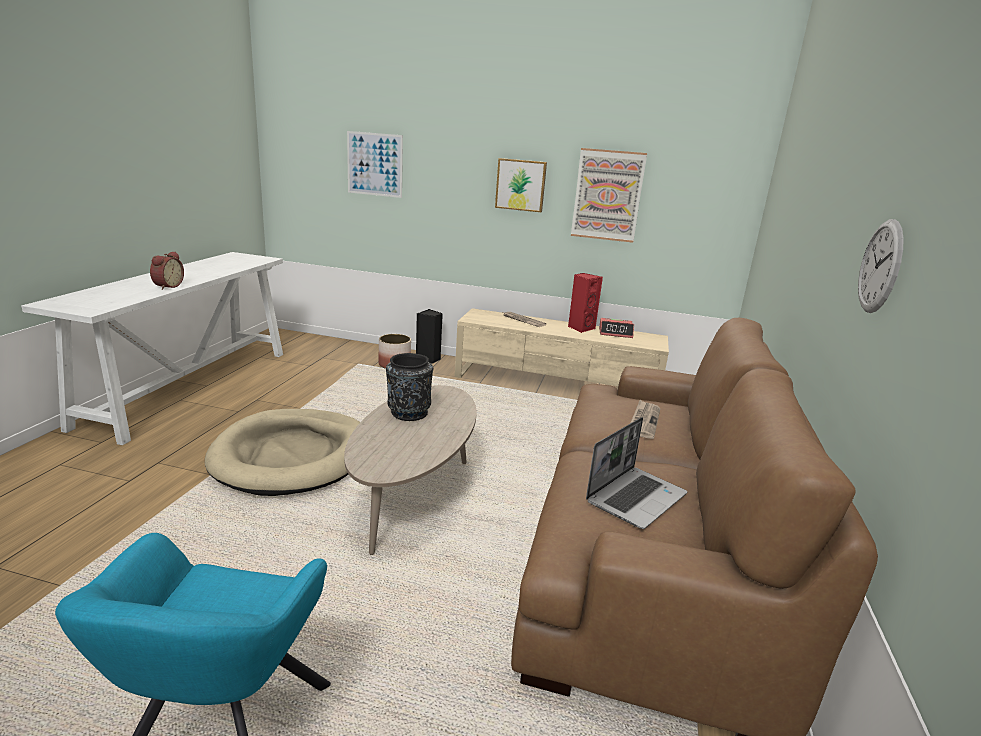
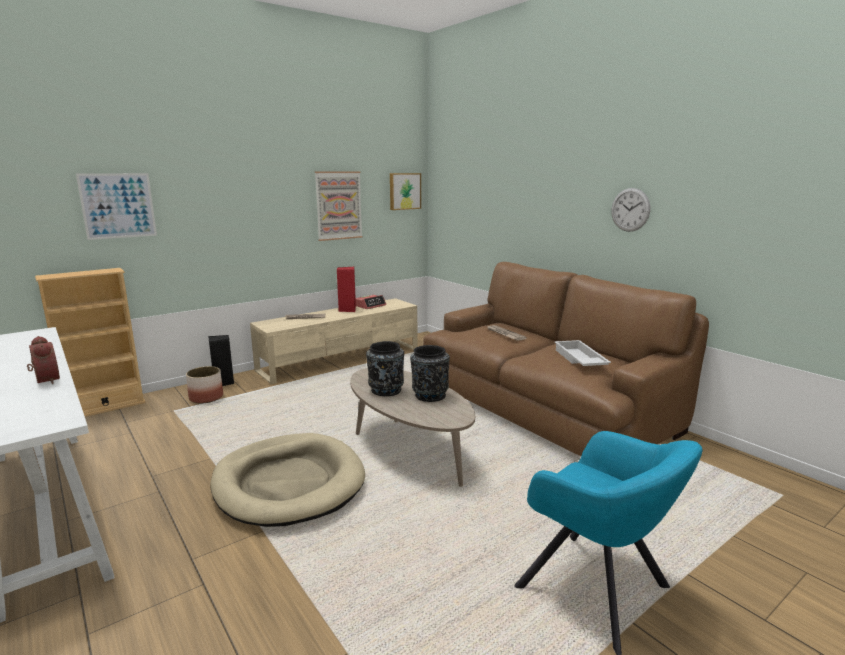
camera: 50 degrees left, 5 degrees down
(335, 342) = (105, 407): none -> beige bookcase
(425, 438) = (429, 395): none -> black vase
(521, 185) = (272, 206): picture -> picture (404, 191)
(636, 497) = (579, 359): laptop -> white tray

